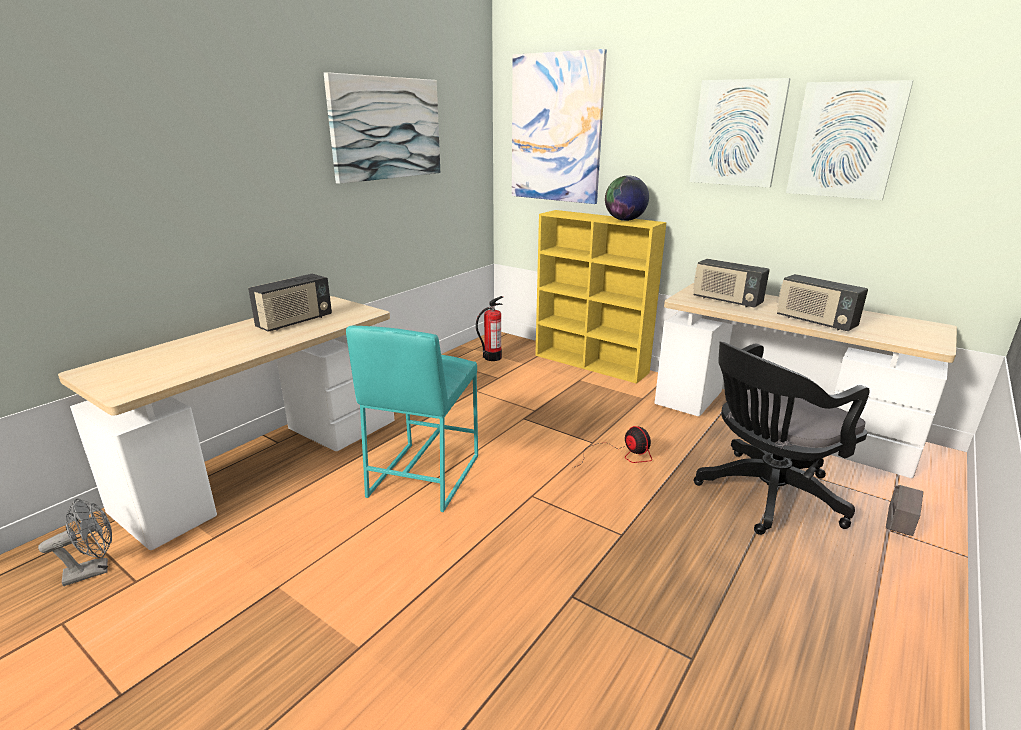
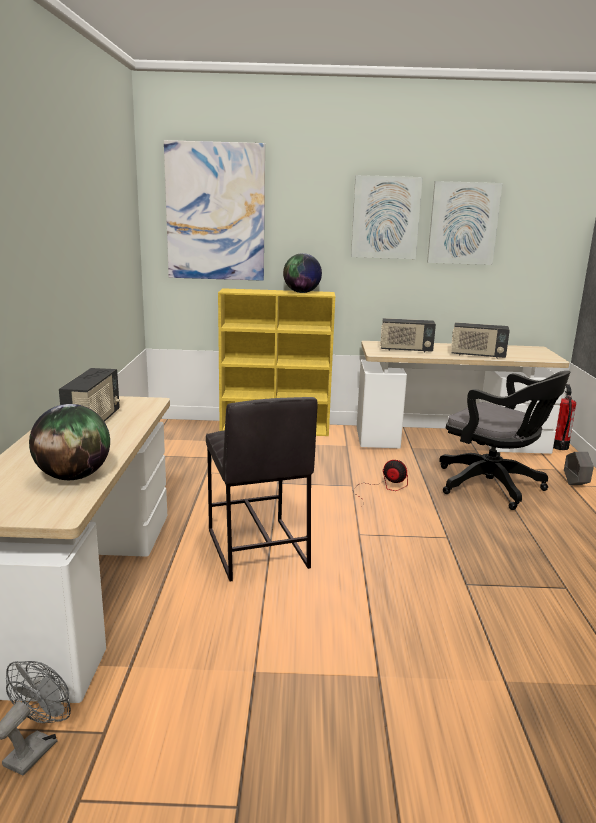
camera: 35 degrees left, 5 degrees down
(192, 364) = (74, 476): none -> globe
(386, 128) = (91, 211): picture -> none
(423, 475) = (256, 549): turquoise stool -> grey stool
(492, 357) = (183, 442): fire extinguisher -> fire extinguisher (559, 446)
(764, 496) = (494, 487): black office chair -> black office chair turned 75 degrees counterclockwise

